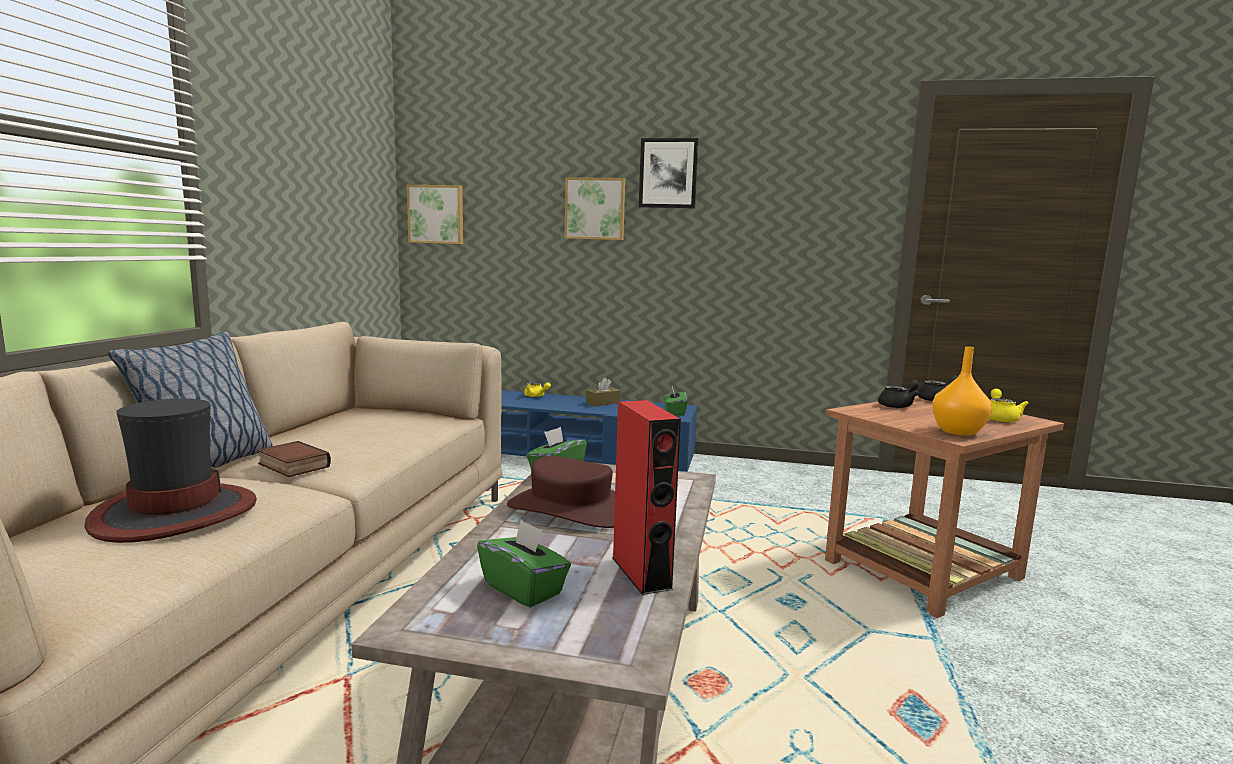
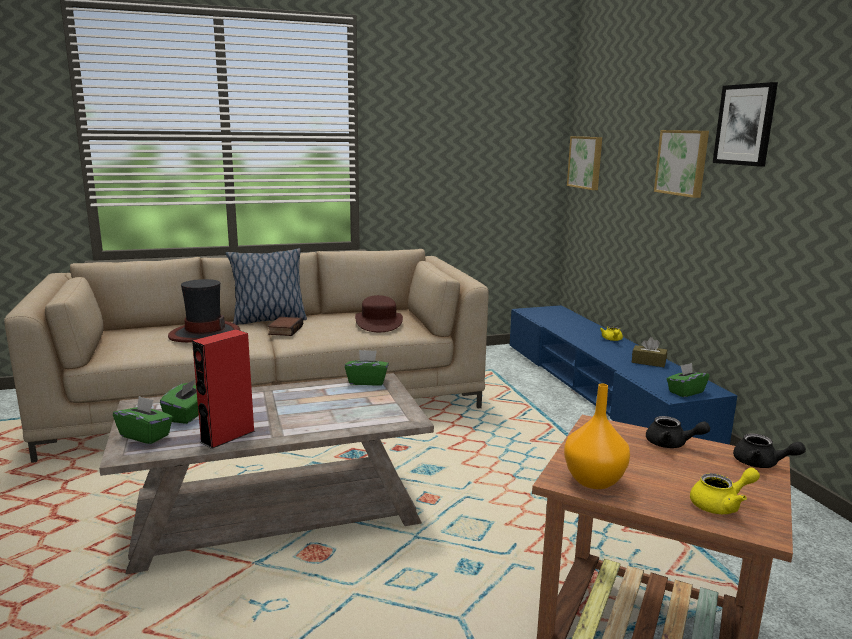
camera: 60 degrees right, 5 degrees up
(568, 634) = (145, 435): none -> green tissue box
(570, 509) = (306, 400): brown hat -> brown hat (379, 322)

